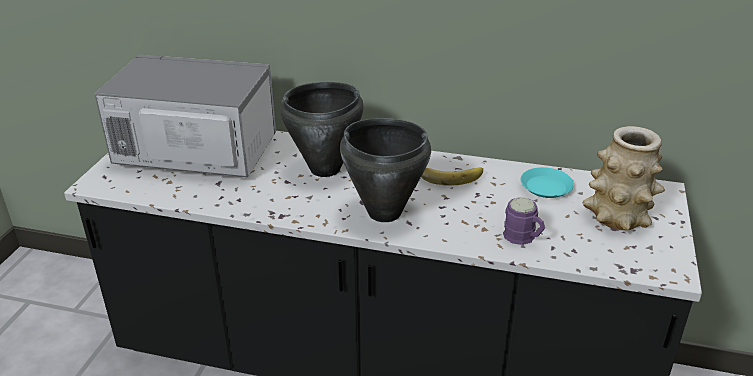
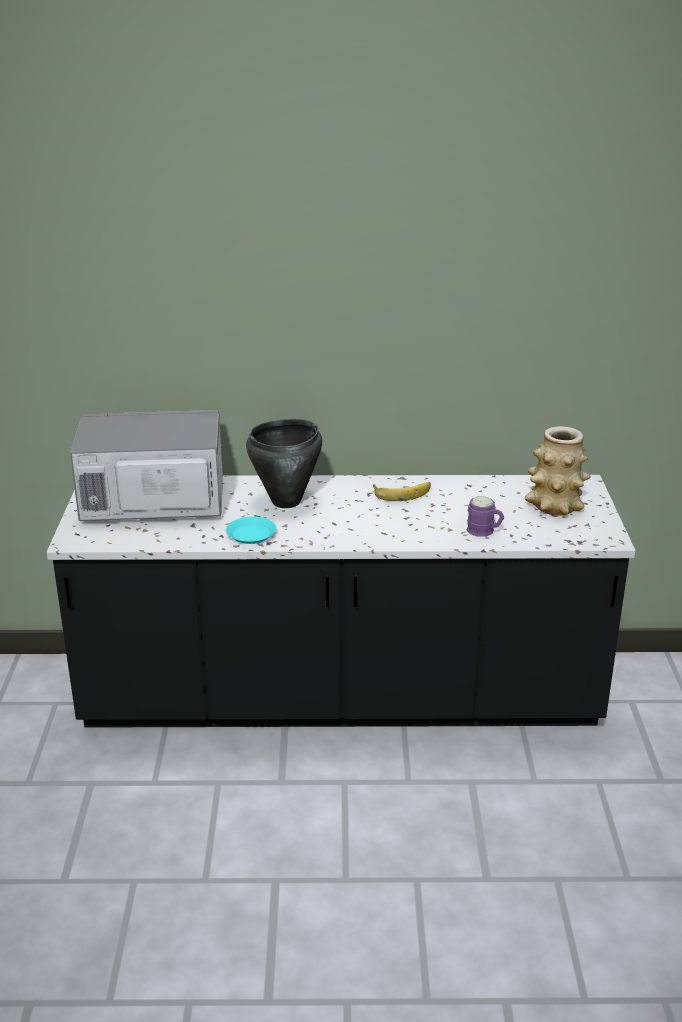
camera: 15 degrees left, 5 degrees down
(384, 212) = (358, 528): black cooking pot -> none
(545, 187) = (487, 491): turquoise plate -> turquoise plate (251, 534)

